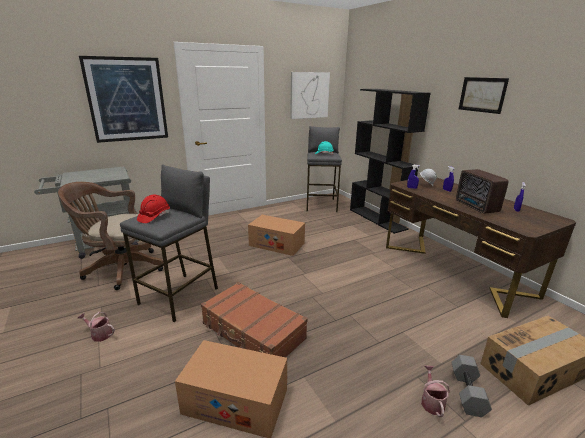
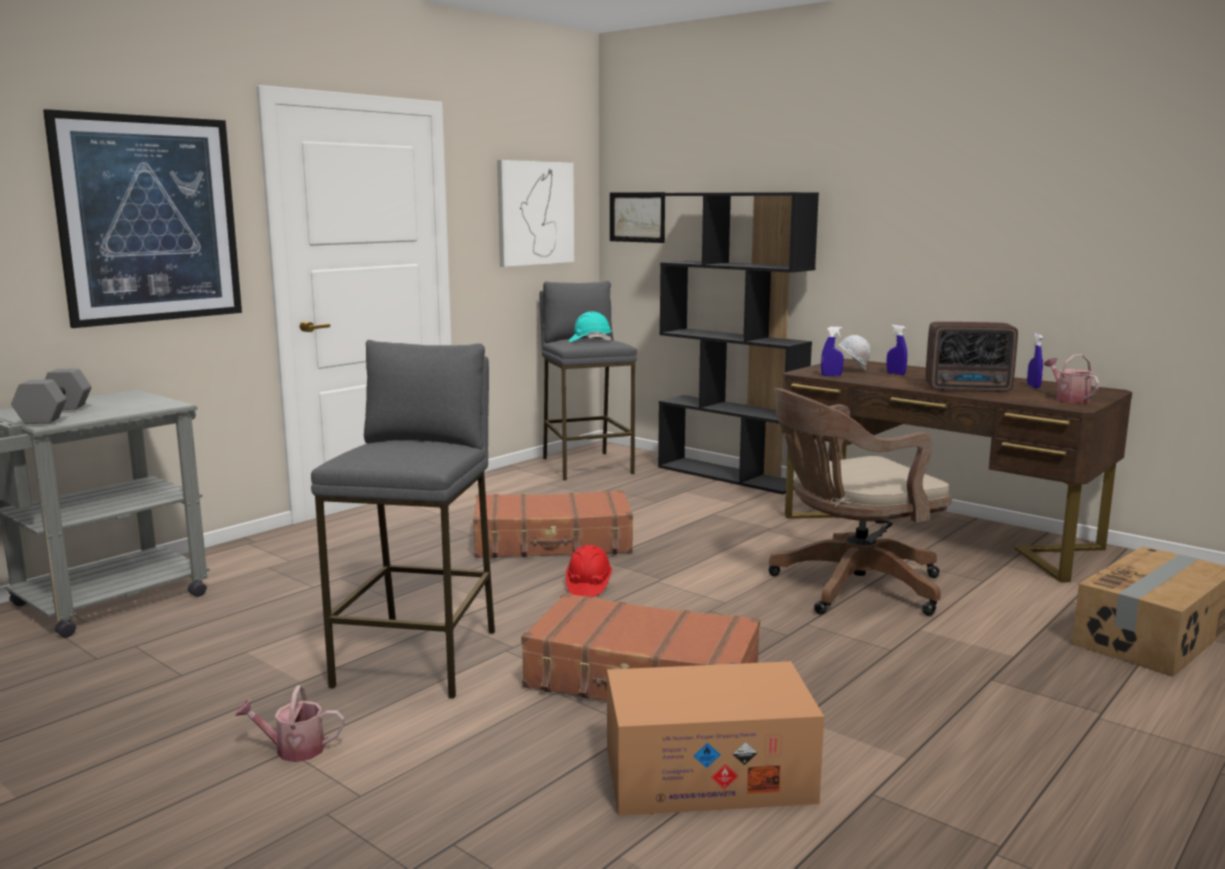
camera: 20 degrees left, 10 degrees down
(120, 269) = (207, 638): brown office chair -> brown office chair (849, 588)
(154, 217) = (385, 452): red hard hat -> red hard hat (588, 585)
(276, 244) = (553, 543): cardboard box -> brown suitcase
(431, 401) = (1035, 702): watering can -> watering can (1069, 399)
(468, 393) = (1081, 681): grey dumbbell -> grey dumbbell (56, 414)
(476, 207) = (970, 389): radio -> radio turned 45 degrees counterclockwise
(482, 94) = (924, 189): picture -> picture (637, 217)

